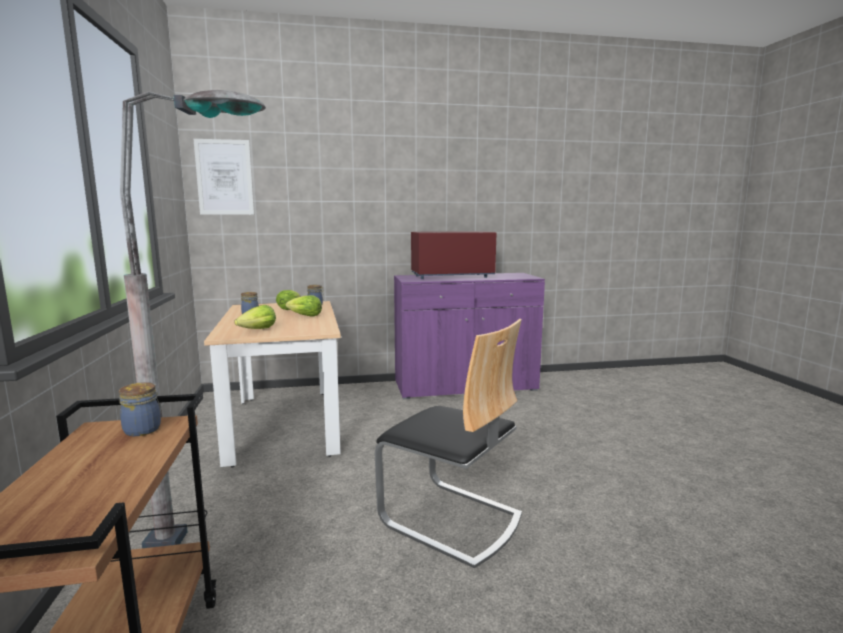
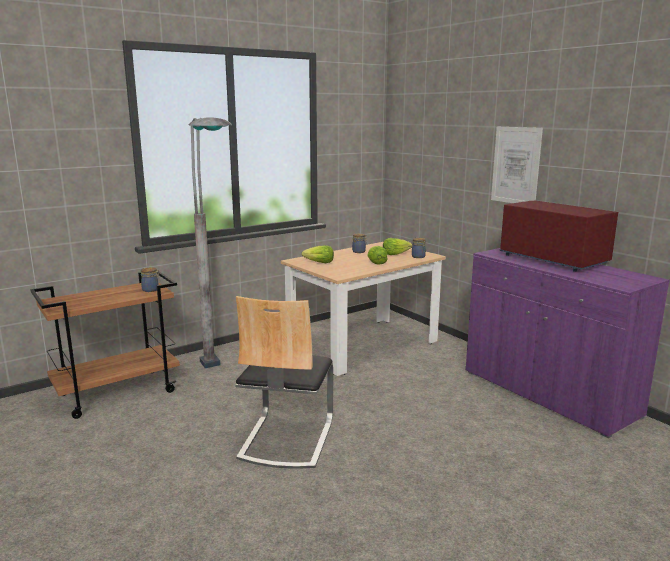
camera: 65 degrees right, 5 degrees up
(224, 177) = (405, 134): picture -> picture (516, 165)

